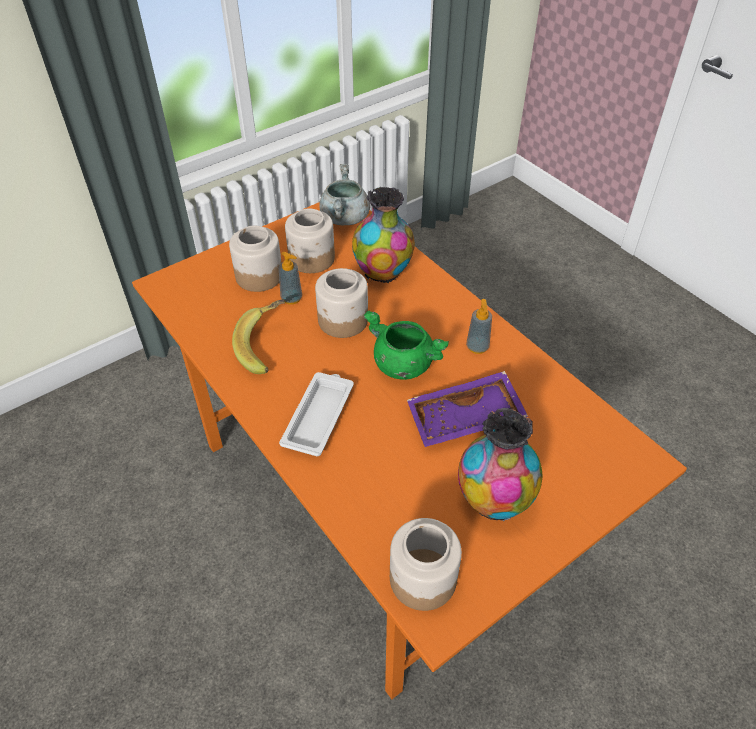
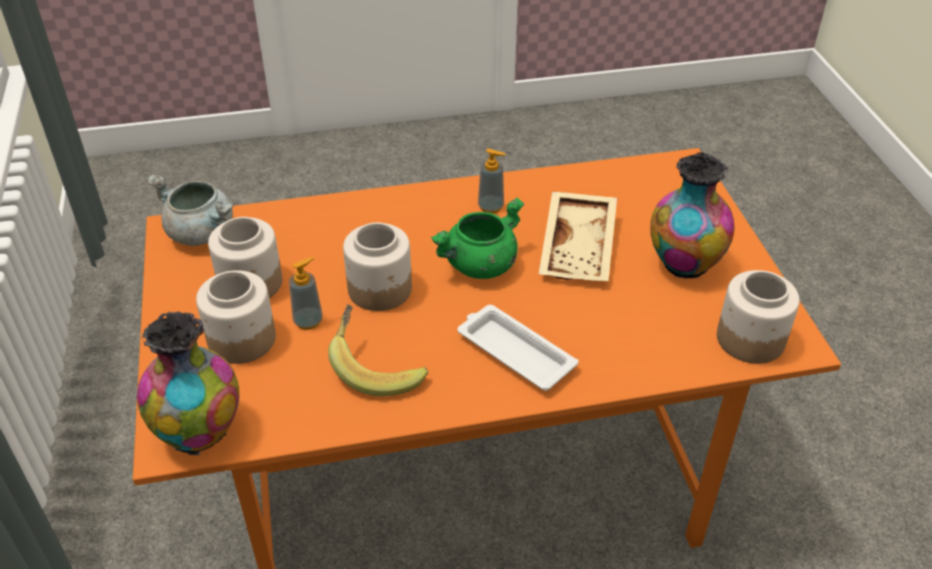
camera: 65 degrees left, 5 degrees down
(383, 273) = (327, 234): vase -> vase (200, 432)
(465, 419) = (580, 248): purple tray -> beige tray

